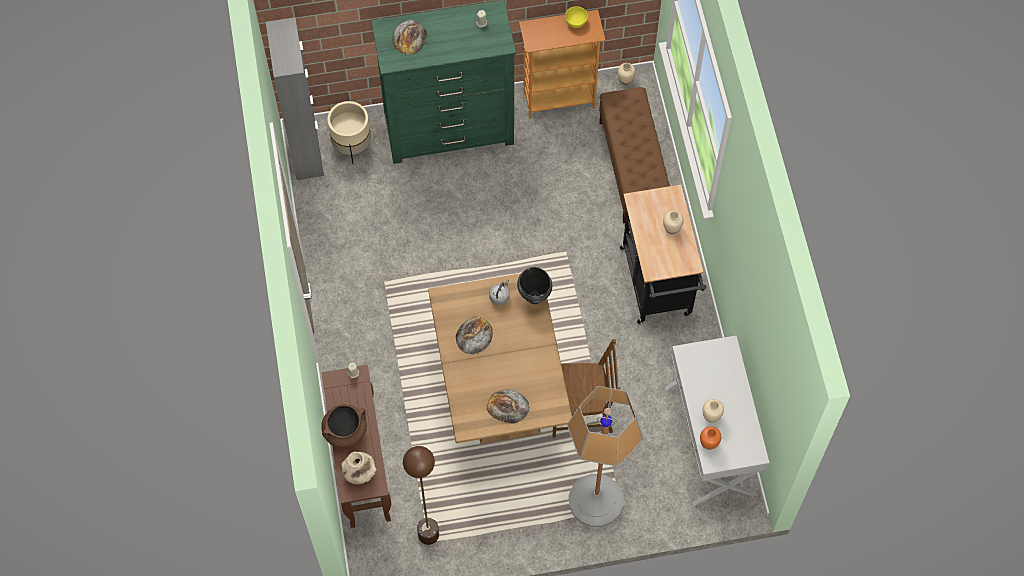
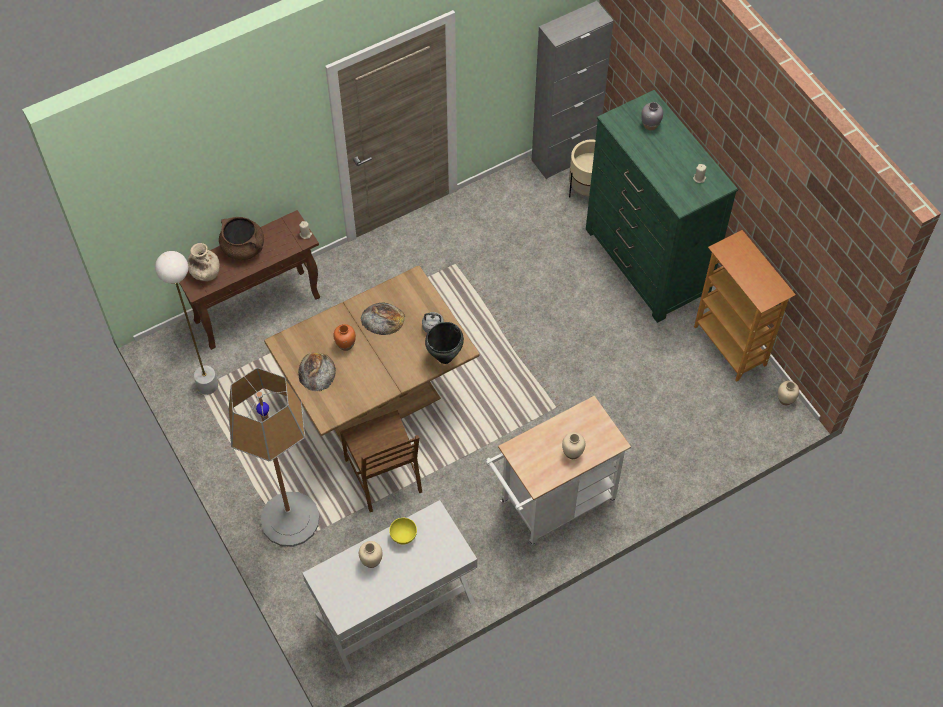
camera: 70 degrees right, 5 degrees down
(409, 37) = (650, 125): bread -> grey vase
(428, 534) = (207, 385): brown floor lamp -> white floor lamp
(575, 22) = (768, 279): yellow bowl -> yellow bowl (403, 536)
(632, 169) = (680, 438): brown bench -> none
(657, 287) = (552, 504): black cart -> white cart
(708, 443) = (339, 567): orange vase -> orange vase (346, 345)

